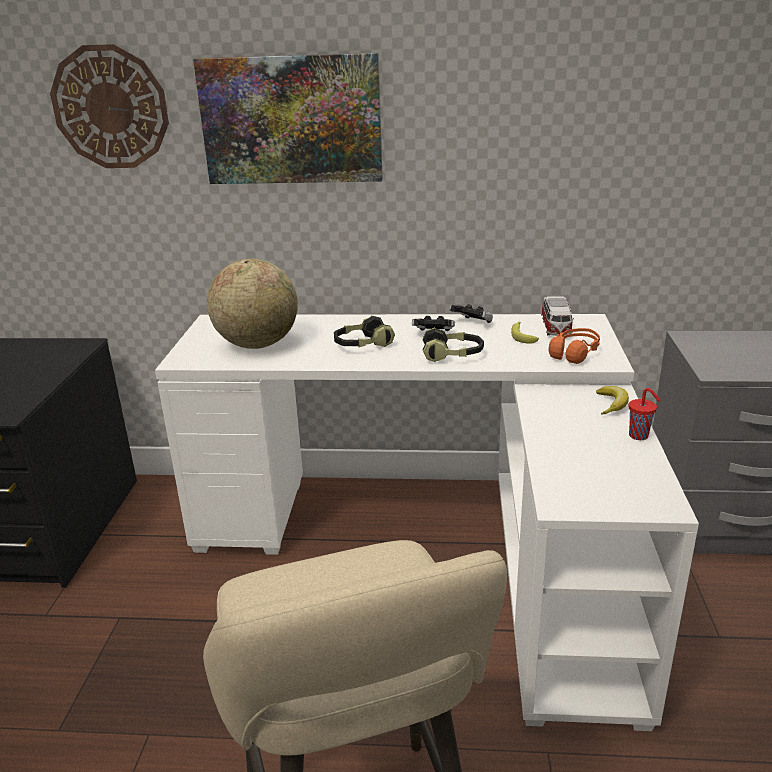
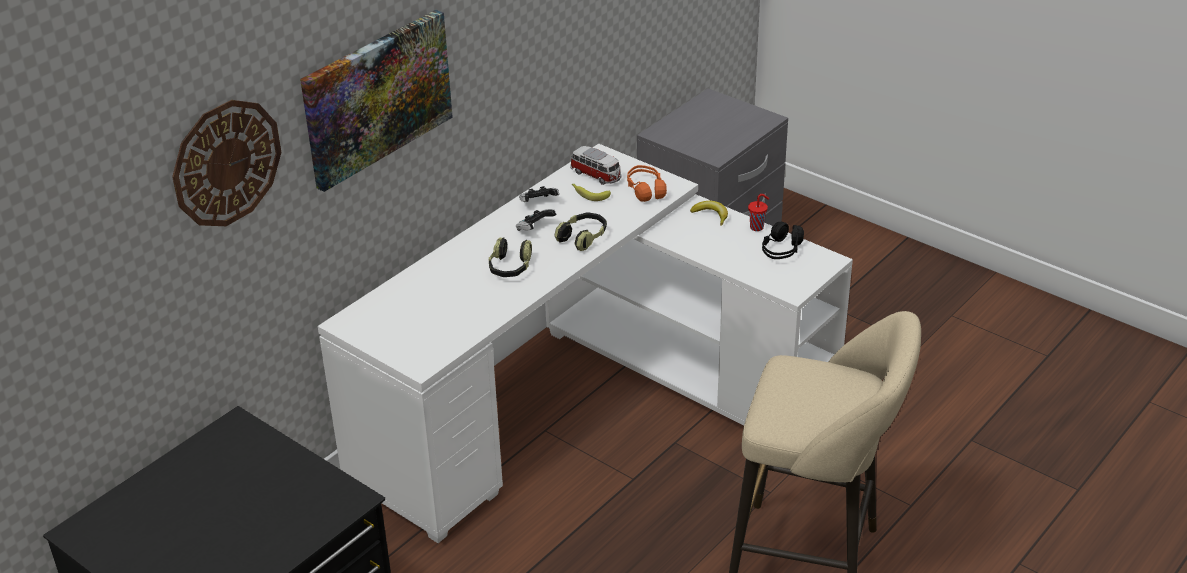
camera: 55 degrees left, 10 degrees up
(257, 344) = (438, 316): globe -> none
(625, 466) = (781, 250): none -> black headphones

